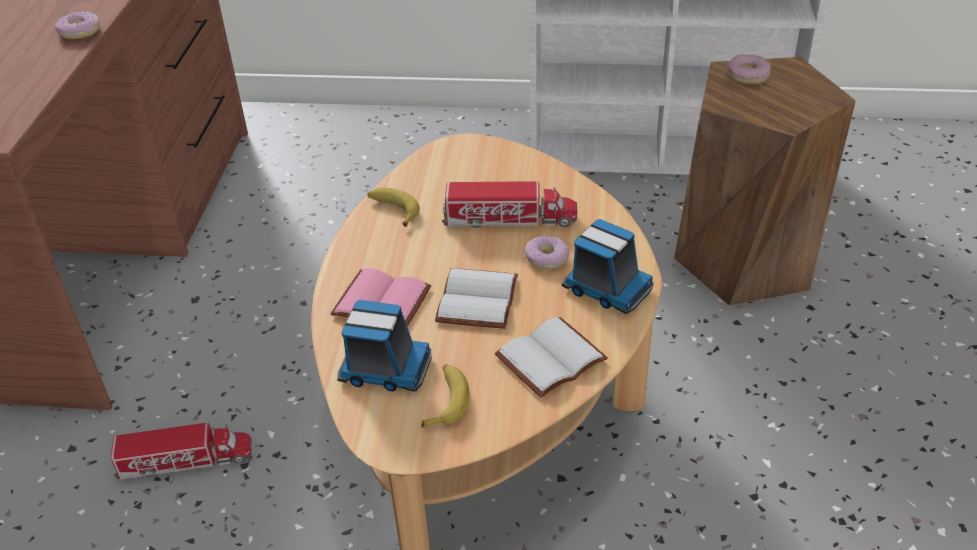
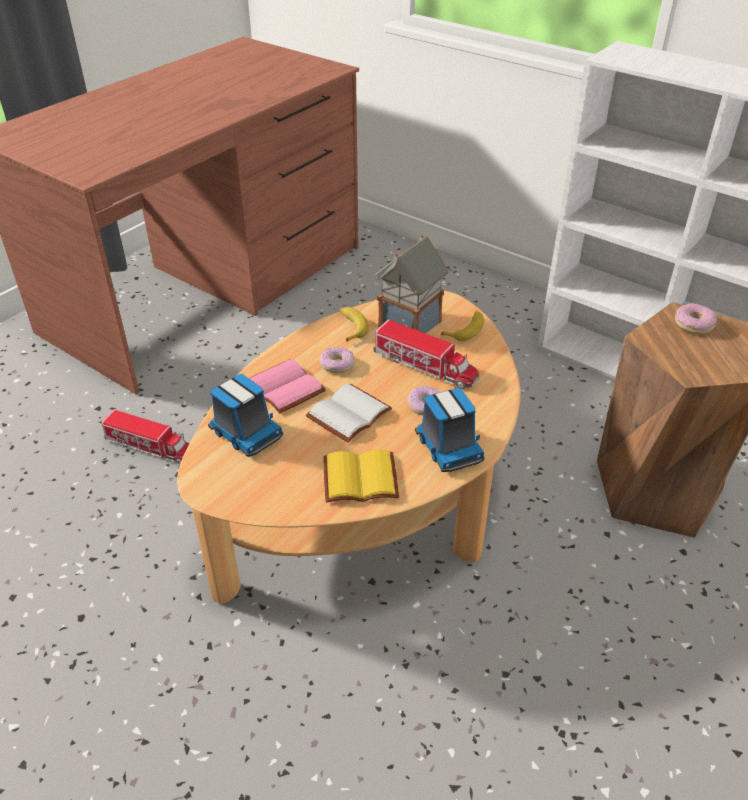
camera: 30 degrees right, 0 degrees up
(80, 31) = (200, 127): donut -> donut (337, 364)
(446, 400) = (264, 473): banana -> banana (465, 329)
(452, 181) = (410, 323): none -> toy house
(551, 361) = (359, 480): white book -> yellow book

